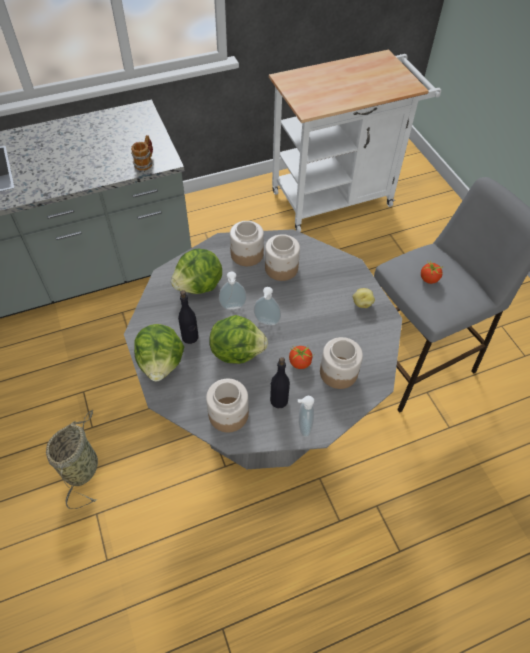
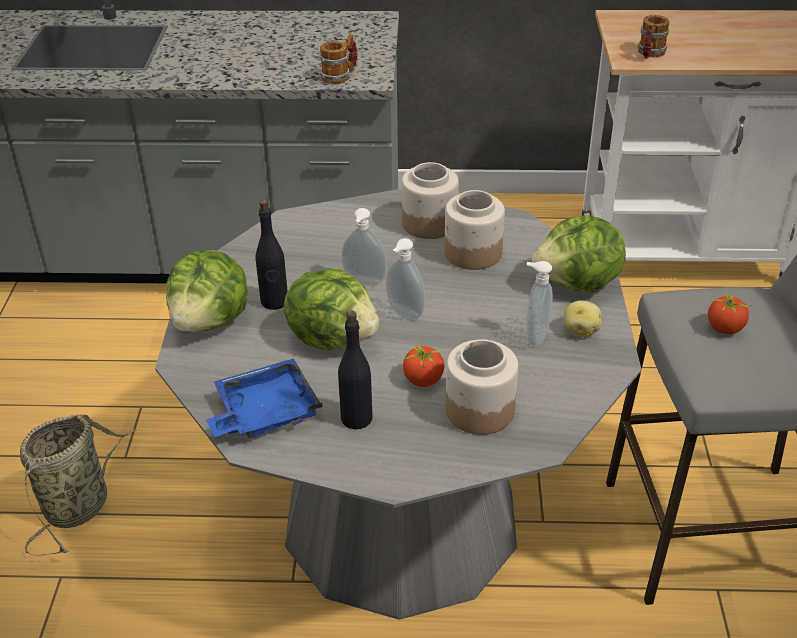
camera: 25 degrees right, 15 degrees down
(199, 286) = (331, 244): lettuce -> lettuce (578, 284)
(228, 414) = (264, 412): jar -> blue tray
(303, 427) = (372, 464): soap dispenser -> soap dispenser (534, 336)
(316, 103) = (649, 54): none -> mug

